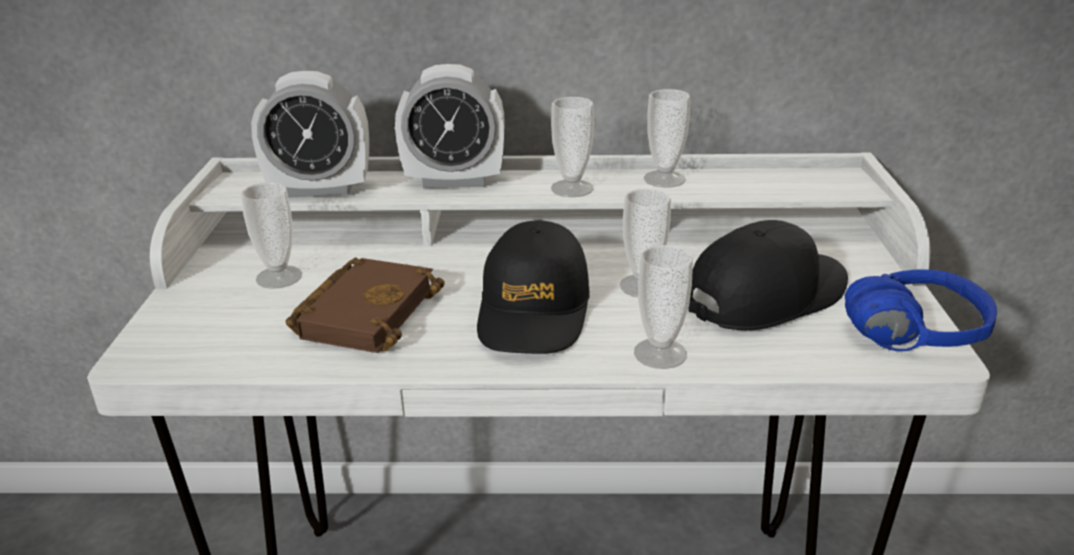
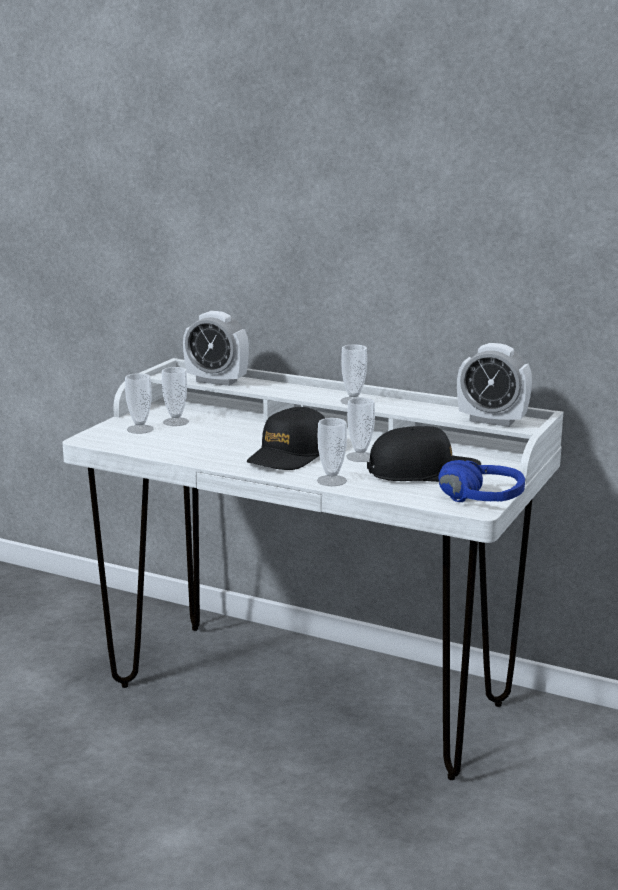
camera: 25 degrees right, 10 degrees down
(366, 312) = (205, 441): brown book -> none
(454, 181) = (293, 388): alarm clock -> alarm clock (492, 421)
(664, 179) = (415, 405): cup -> cup (140, 429)

